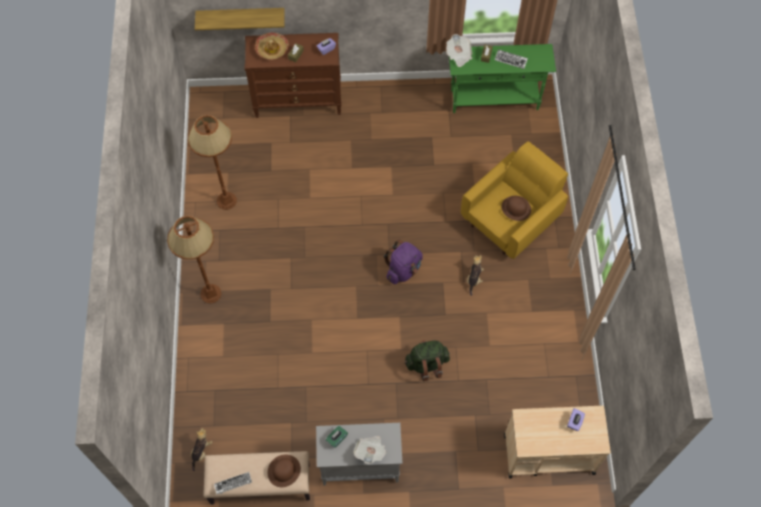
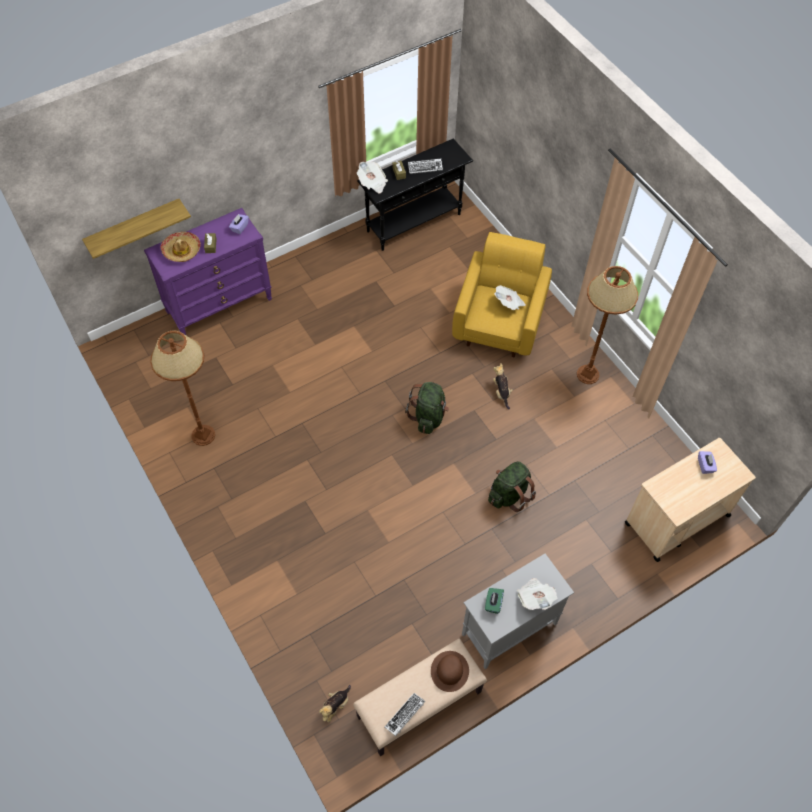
camera: 30 degrees left, 5 degrees down
(201, 451) = (335, 706): plush toy -> plush toy turned 135 degrees counterclockwise
(210, 294) = (244, 537): brown floor lamp -> brown floor lamp (588, 375)
(298, 101) = (219, 305): brown dresser -> purple dresser
(403, 269) = (428, 416): purple backpack -> green backpack
(495, 100) = (414, 223): green console table -> black console table
(516, 208) = (509, 303): brown hat -> newspaper

